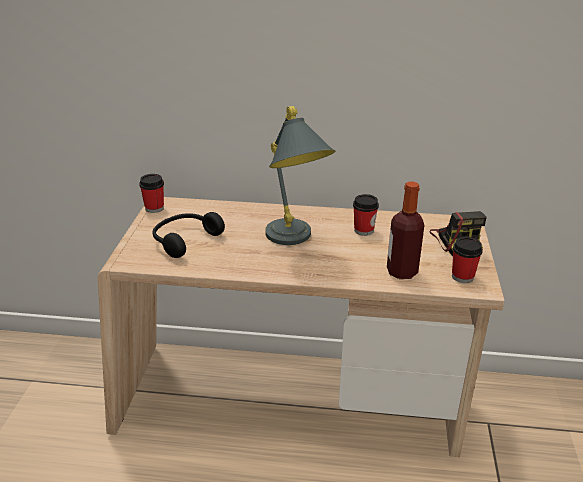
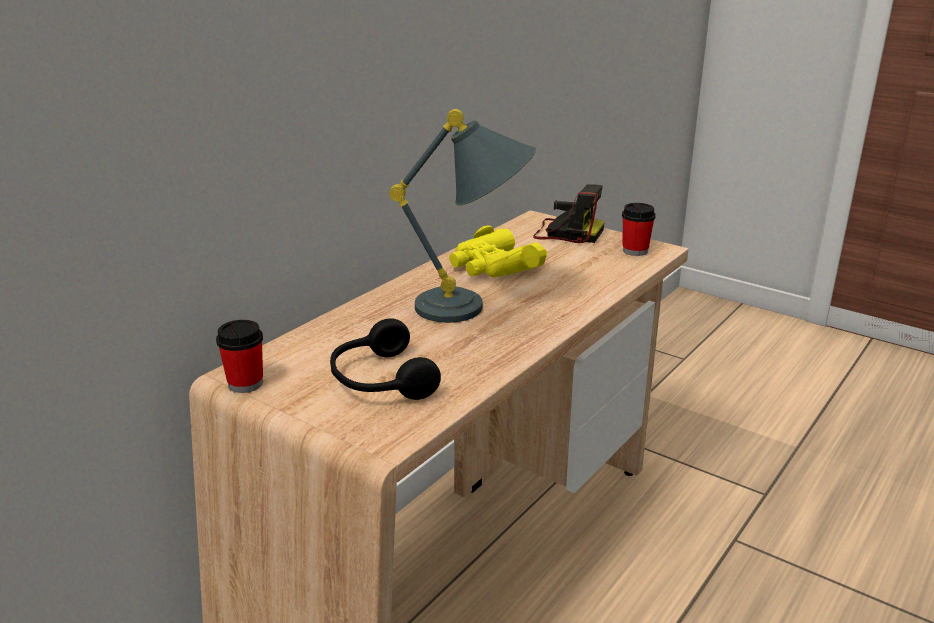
camera: 60 degrees left, 5 degrees down
(363, 230) = (493, 266): cup -> yellow binoculars
(402, 272) = (600, 273): bottle -> none

